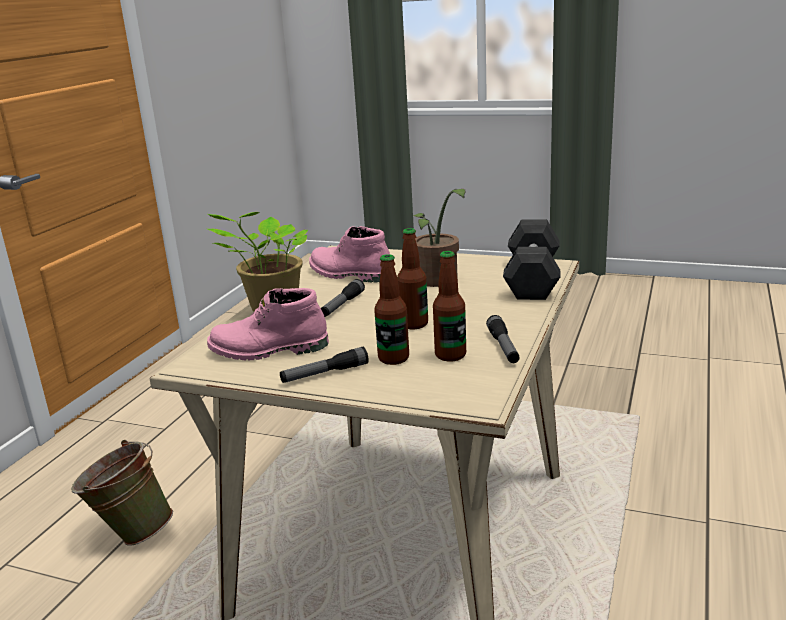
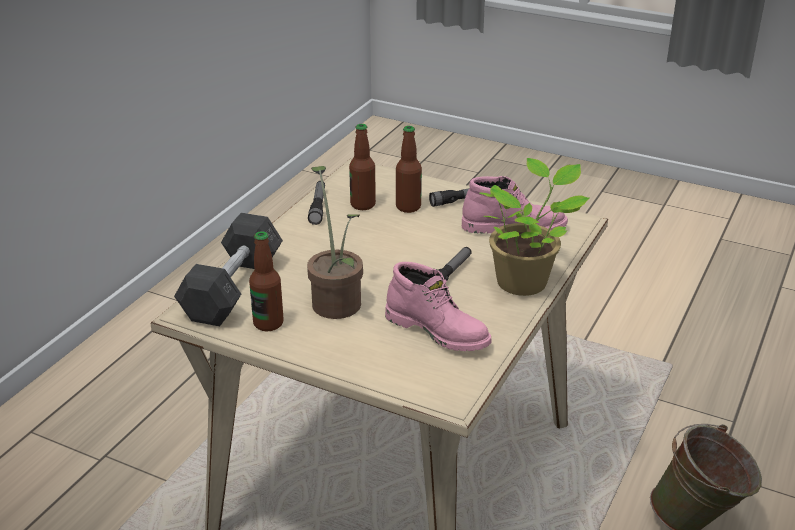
camera: 175 degrees left, 10 degrees up
(414, 324) = (382, 240): bottle -> bottle (268, 323)

